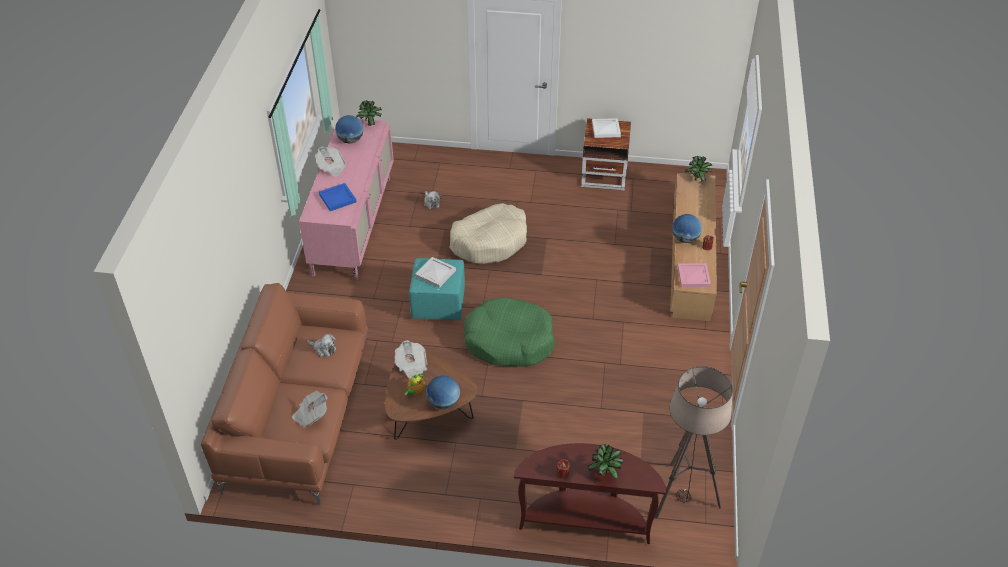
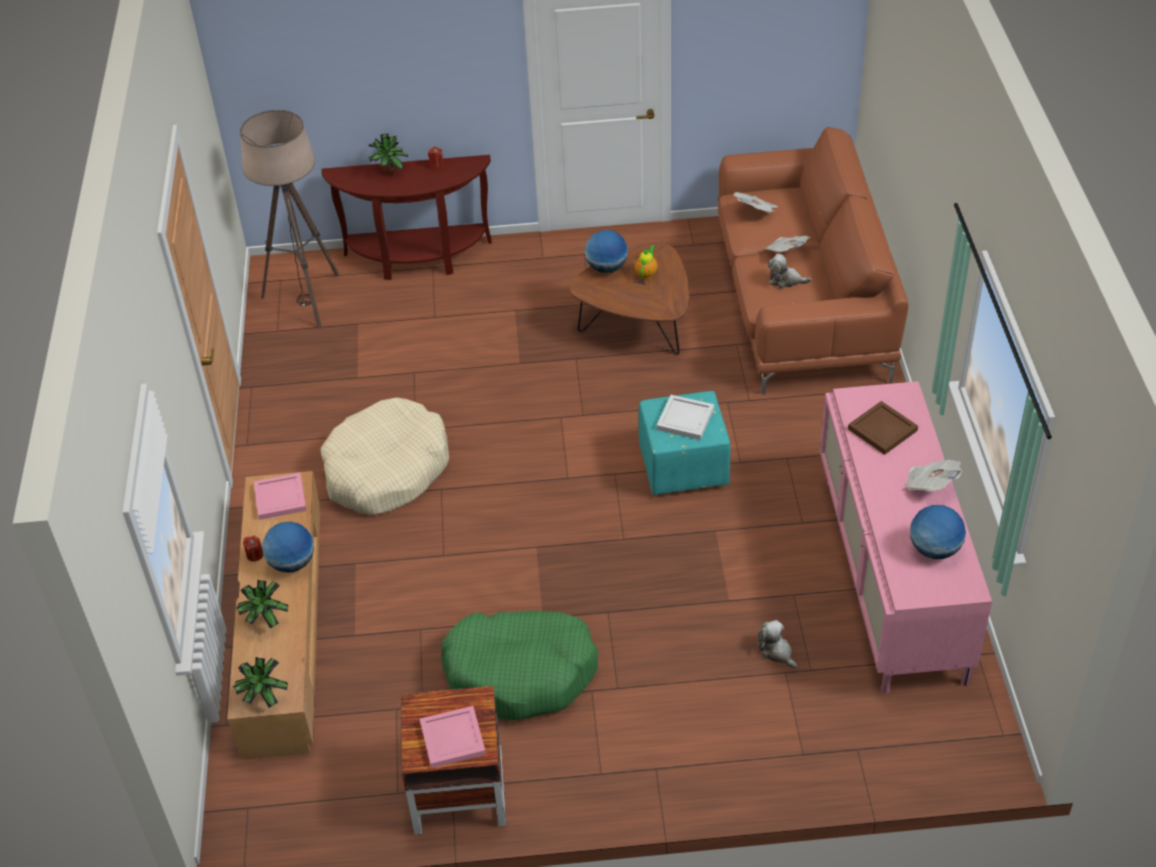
camera: 170 degrees right, 0 degrees up
(338, 198) = (881, 430): blue tray -> brown tray
(371, 125) = (918, 593): potted plant -> potted plant (264, 622)
(411, 366) = (665, 299): newspaper -> newspaper (786, 252)
(490, 241) = (640, 591): beige dog bed -> beige dog bed (386, 470)
(509, 341) = (559, 434): green dog bed -> green dog bed (520, 673)
(605, 129) = (453, 737): white tray -> pink tray

